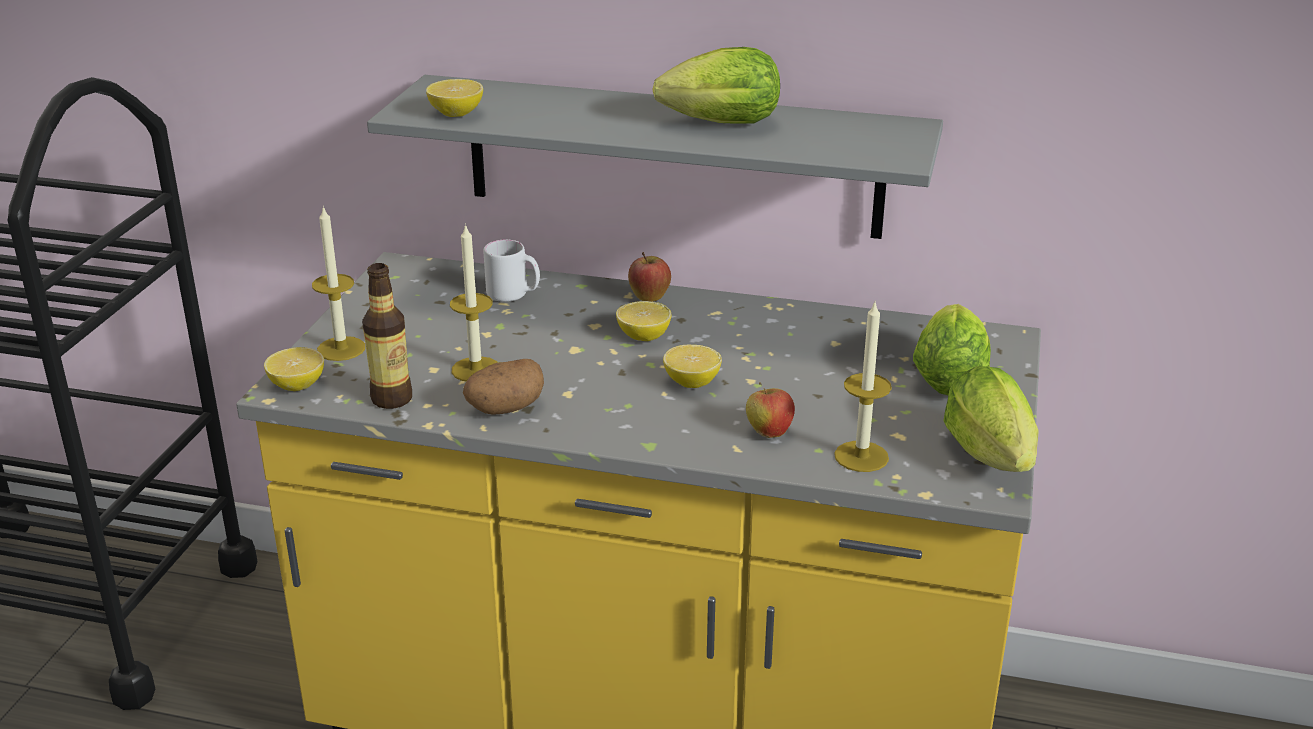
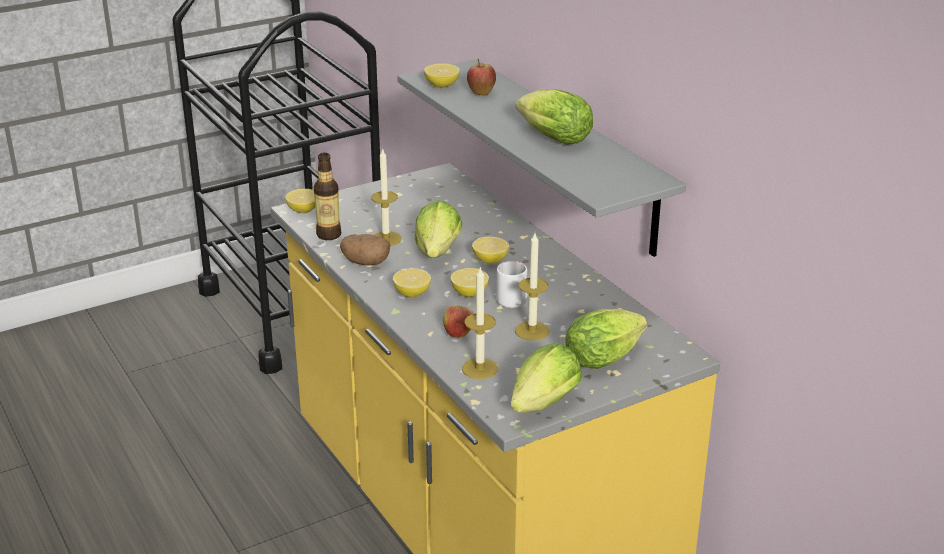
camera: 45 degrees right, 0 degrees up
(341, 349) = (348, 202): candle -> candle (532, 331)
(514, 295) = (467, 211): white mug -> white mug (514, 304)
(572, 358) = (437, 254): none -> lettuce
(630, 415) = (412, 293): none -> lemon
(649, 299) = (529, 243): apple -> apple (481, 93)

